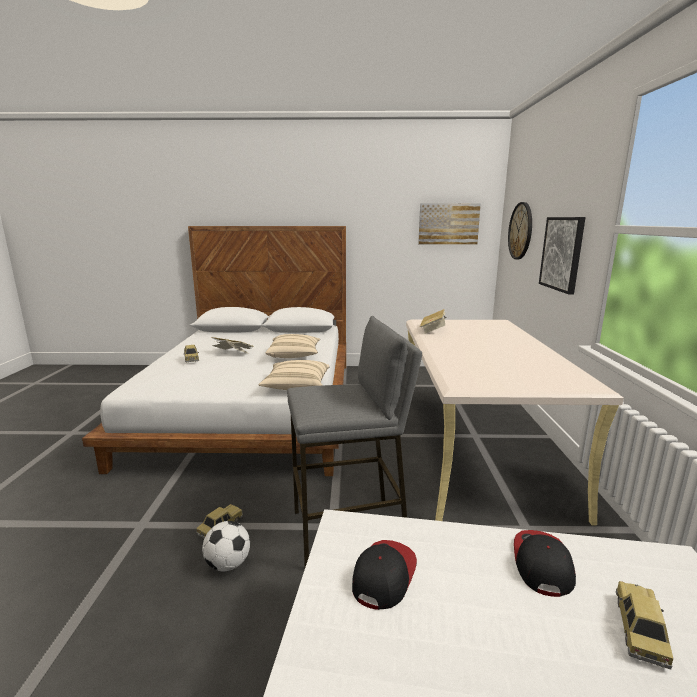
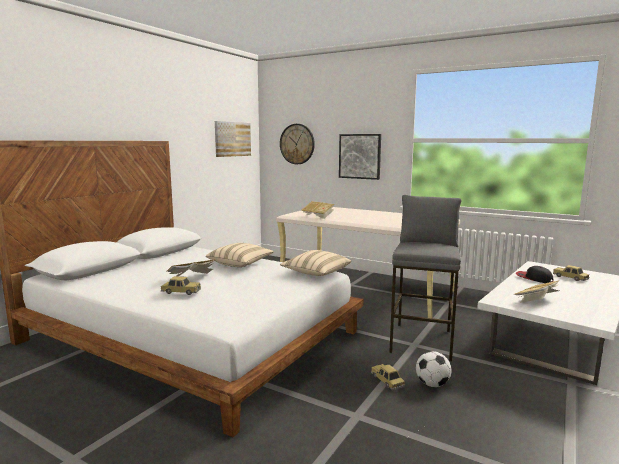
camera: 60 degrees left, 5 degrees down
(383, 575) = (536, 301): cap -> book

